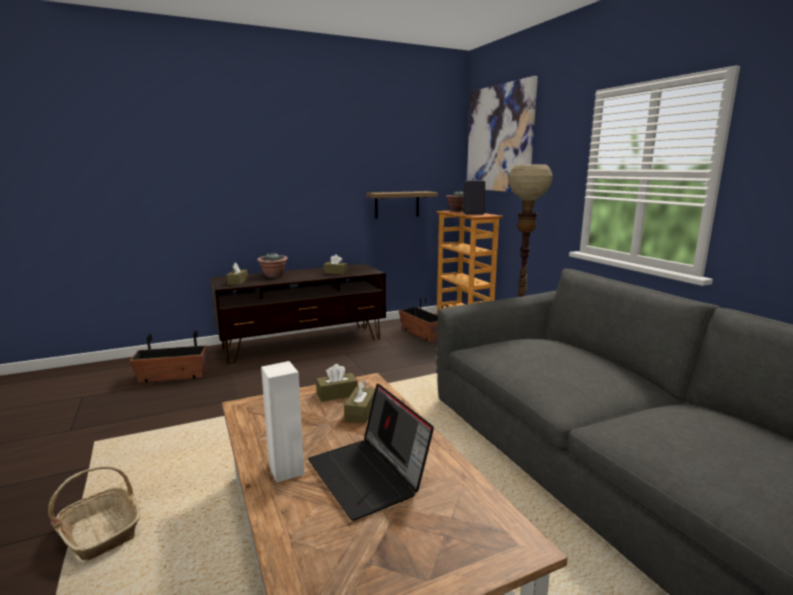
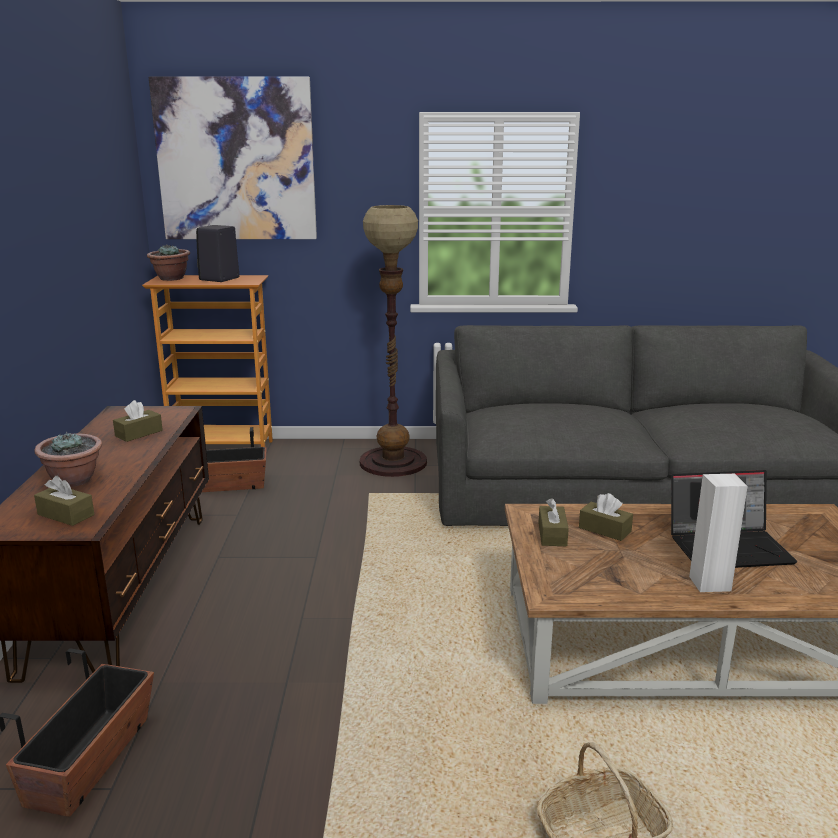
camera: 65 degrees left, 5 degrees up
(397, 204) = (108, 286): shelf -> none

